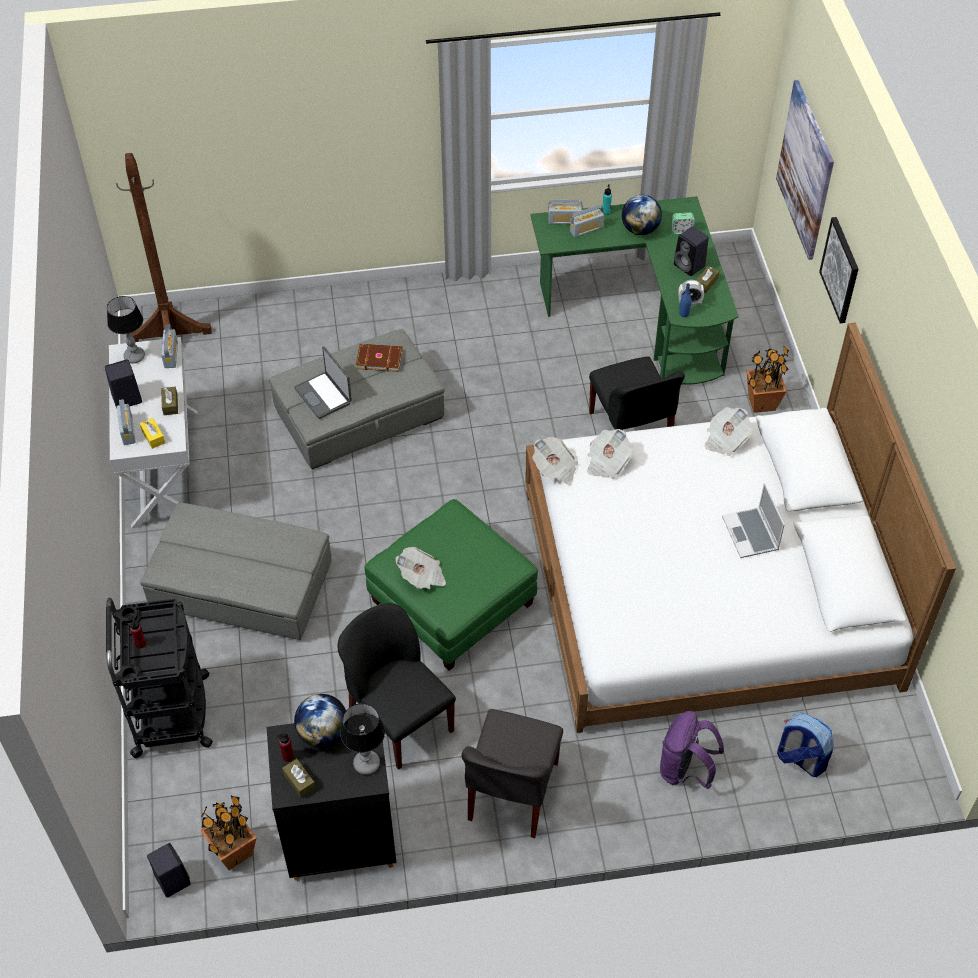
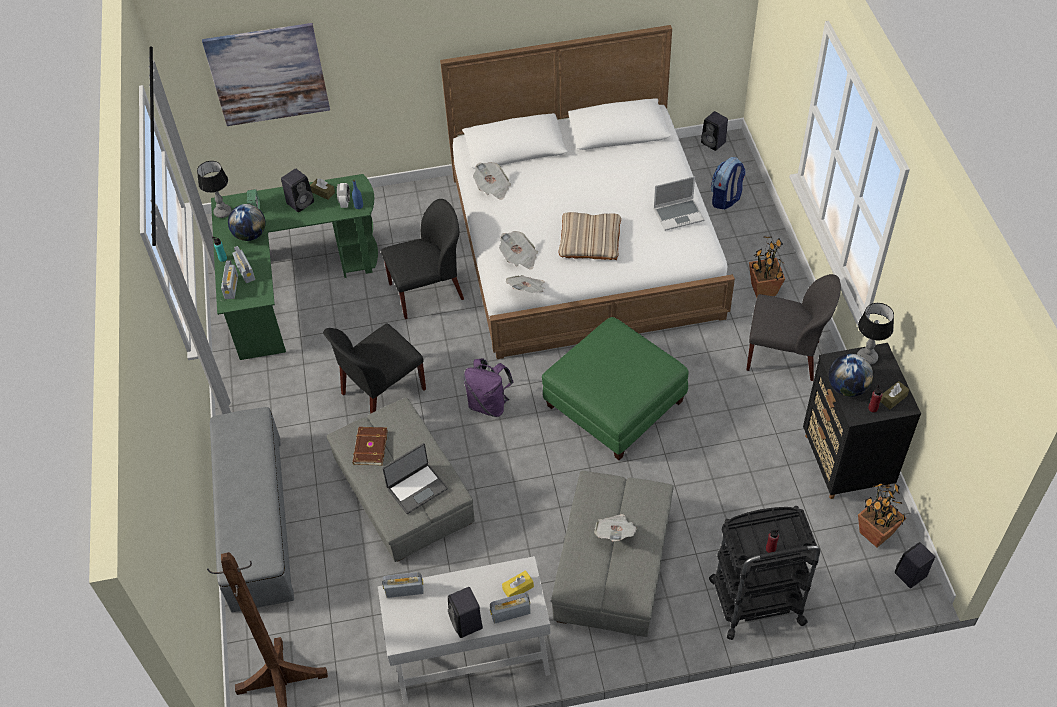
camera: 90 degrees left, 0 degrees up
(134, 357) = (406, 626): table lamp -> table lamp (223, 212)
(170, 404) = (474, 579): brown tissue box -> none
(343, 307) = (256, 520): none -> grey bench
(399, 719) = (733, 431): black chair -> black chair (381, 392)
(422, 577) = (633, 386): newspaper -> newspaper (615, 533)
(634, 532) = (590, 240): none -> beige pillow
(685, 770) = (746, 258): purple backpack -> purple backpack (489, 404)
(751, 534) = (586, 175): laptop -> laptop (679, 214)
(761, 402) = (397, 211): potted plant -> potted plant (763, 290)
(840, 270) = (380, 66): picture -> none
(917, 757) = (714, 143): none -> black speaker

